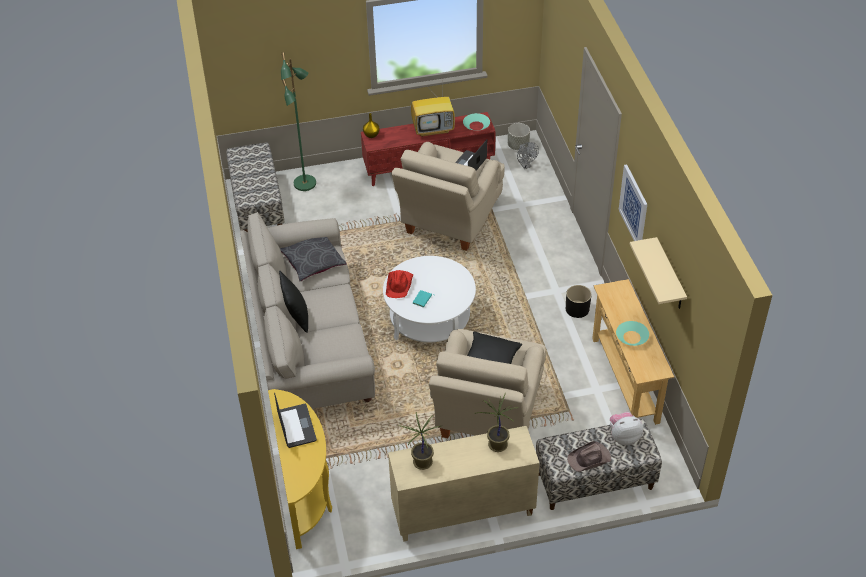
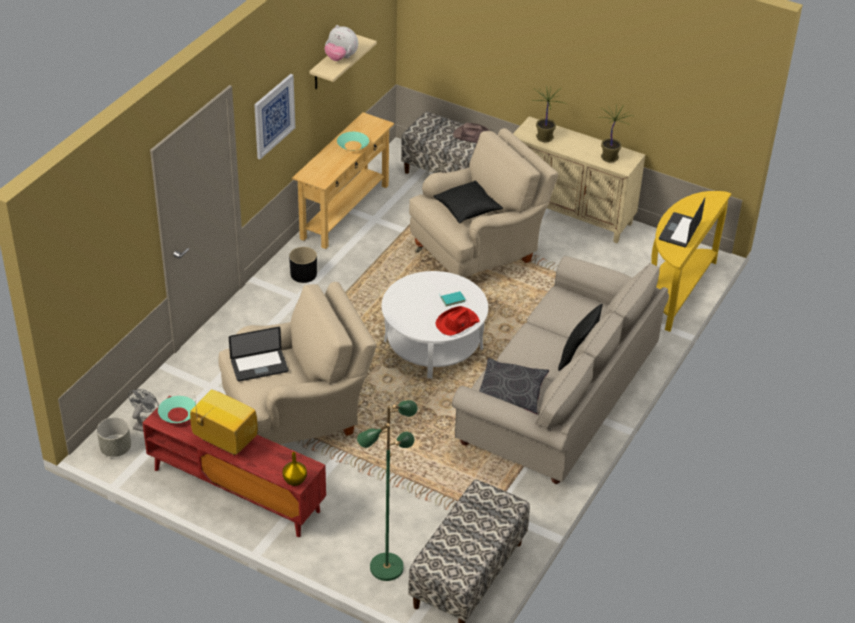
camera: 140 degrees left, 5 degrees down
(624, 437) = (431, 133): plush toy -> plush toy (341, 58)

